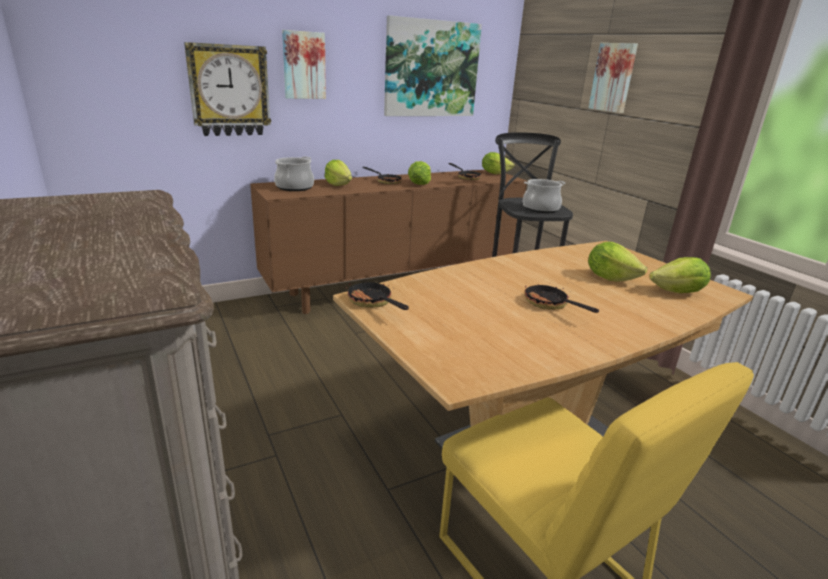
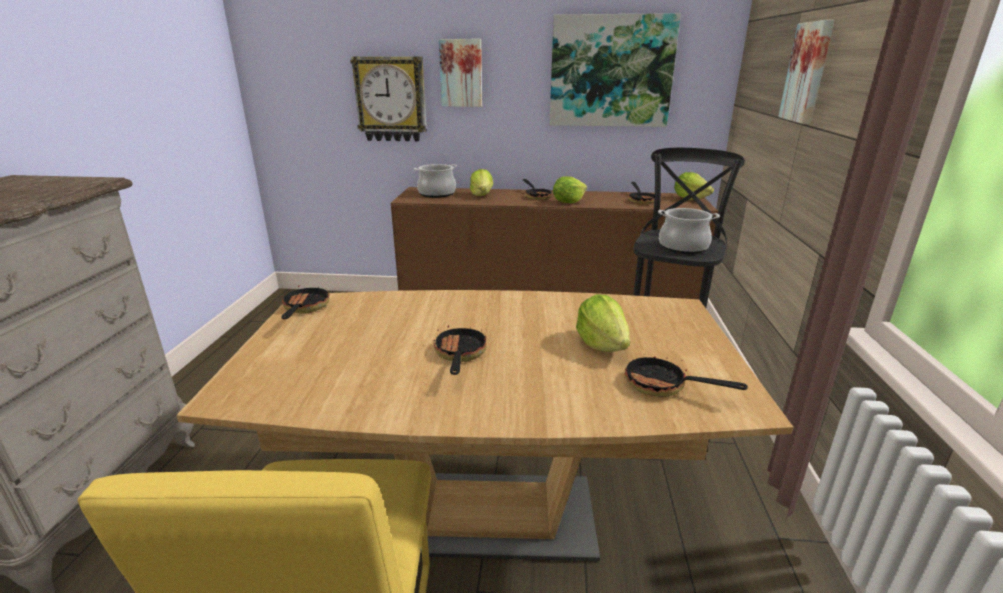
camera: 35 degrees right, 0 degrees up
(678, 292) = (664, 386): lettuce -> frying pan

